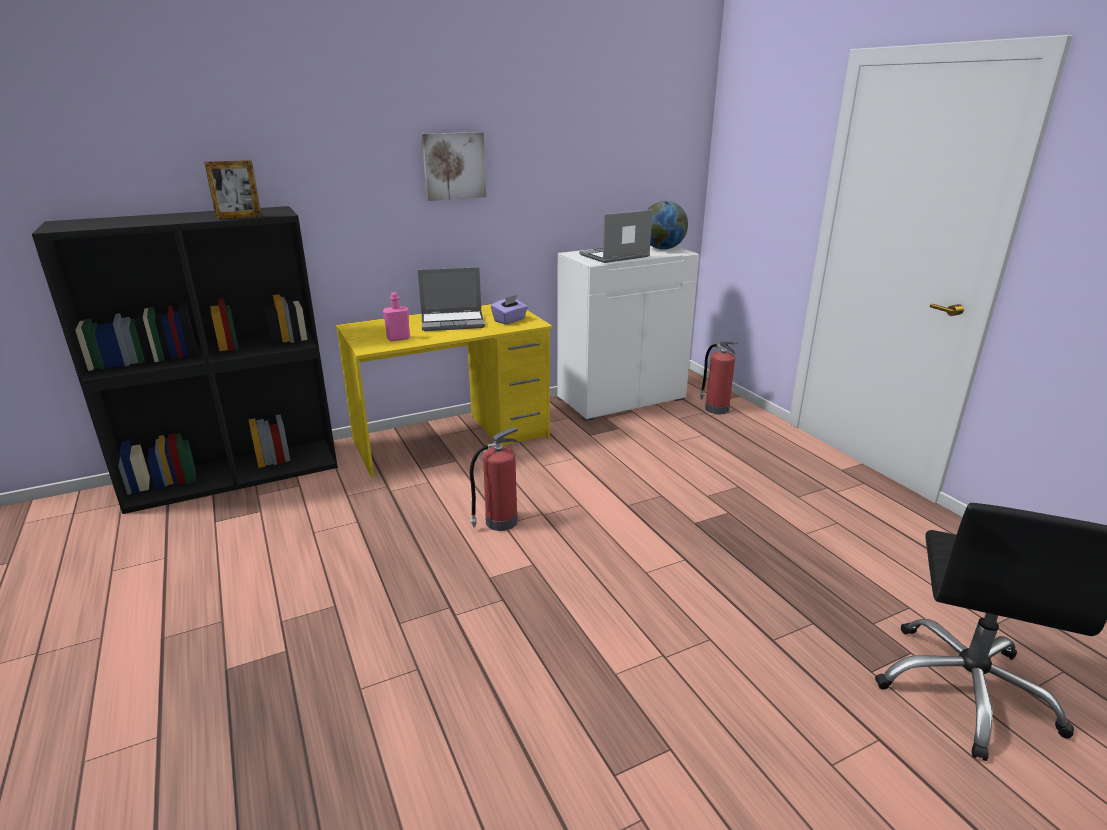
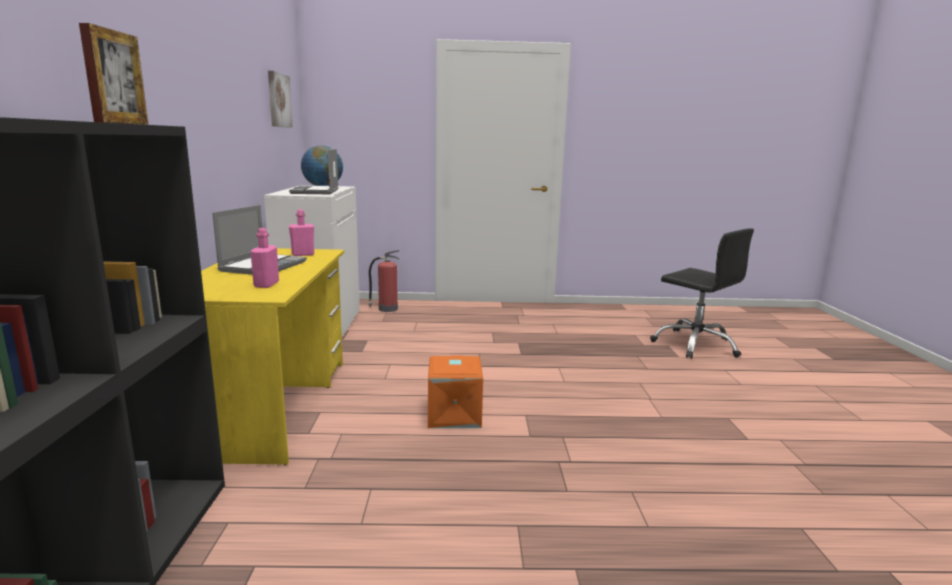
camera: 65 degrees left, 10 degrees down
(454, 166) = (199, 95): picture -> picture (278, 100)
(499, 522) = (453, 415): fire extinguisher -> orange storage box
(510, 320) = (303, 254): purple tissue box -> pink bottle

